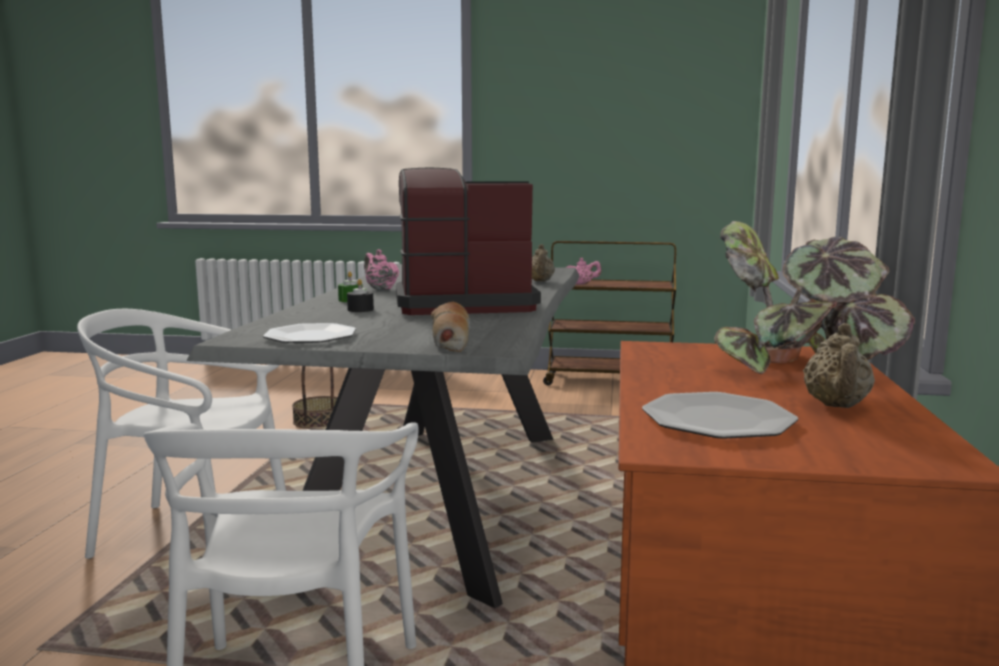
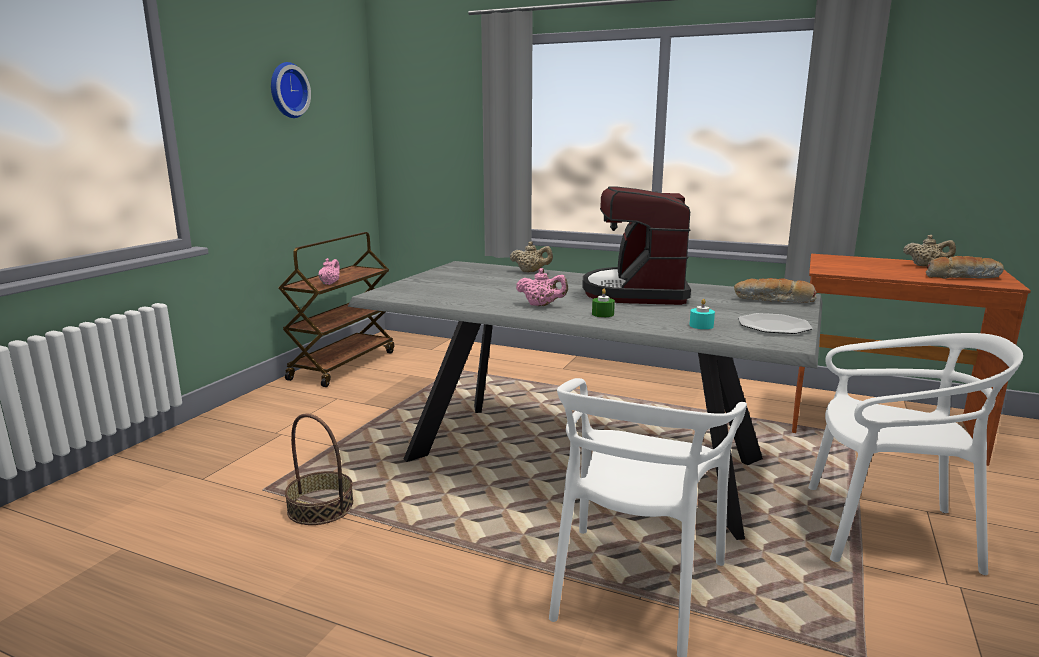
camera: 75 degrees left, 5 degrees up
(309, 319) = (701, 325): none -> turquoise candle
(360, 309) = (655, 313): black candle -> none
(380, 289) = (541, 305): pink teapot -> pink teapot turned 135 degrees counterclockwise
(609, 88) = (286, 90): none -> wall clock
(718, 420) = (962, 277): plate -> bread
(801, 366) = (857, 261): potted plant -> none

